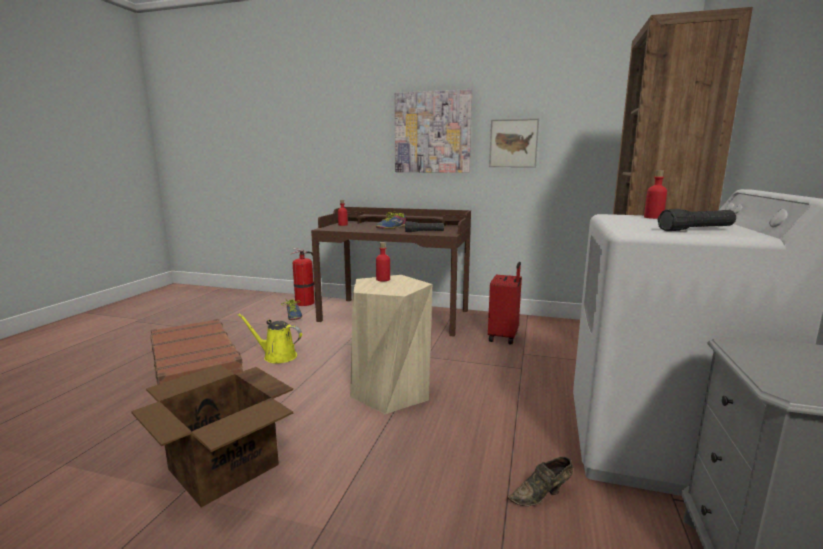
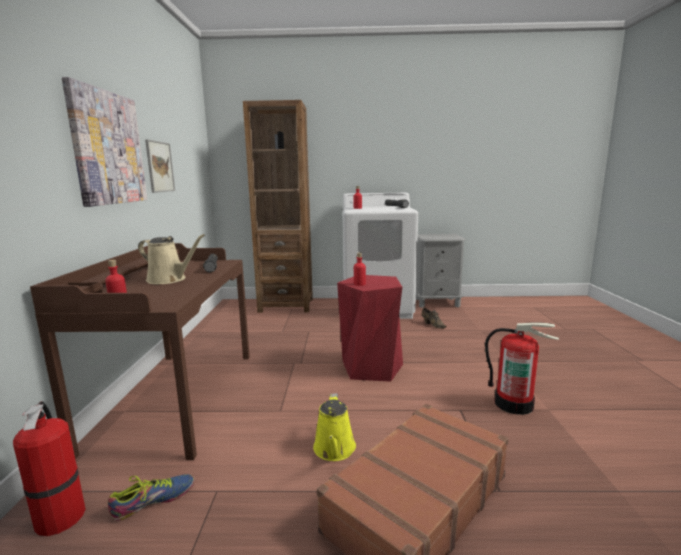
camera: 105 degrees left, 0 degrees up
(224, 468) = (514, 404): cardboard box -> fire extinguisher
(390, 392) = (371, 367): beige stool -> red stool
(391, 228) = (169, 280): shoe -> beige watering can
(504, 337) = (249, 338): red suitcase -> none

